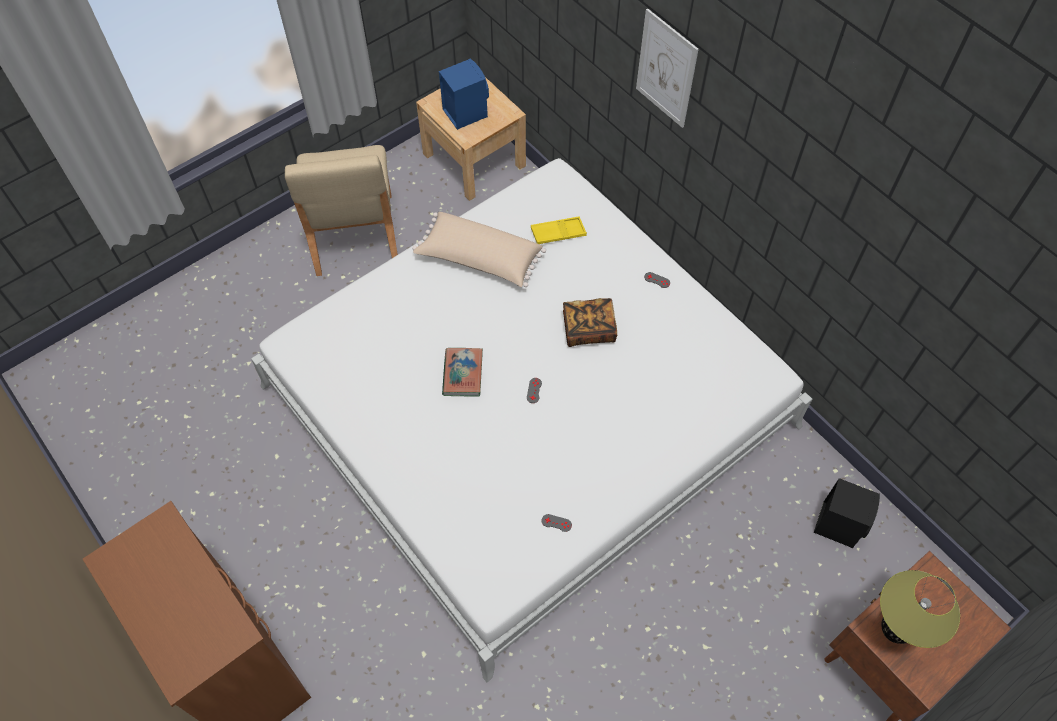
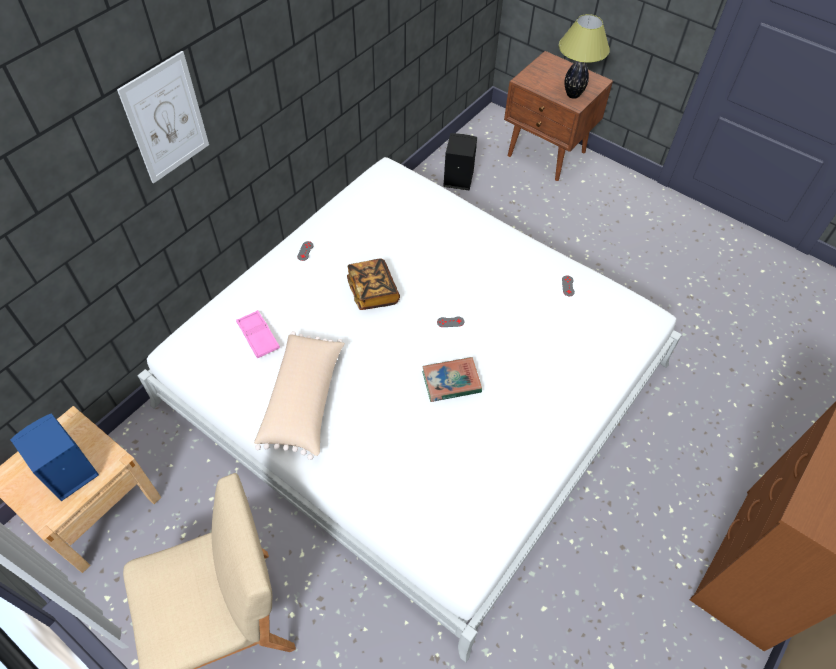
camera: 105 degrees left, 5 degrees down
(558, 233) = (258, 336): yellow tray -> pink tray

